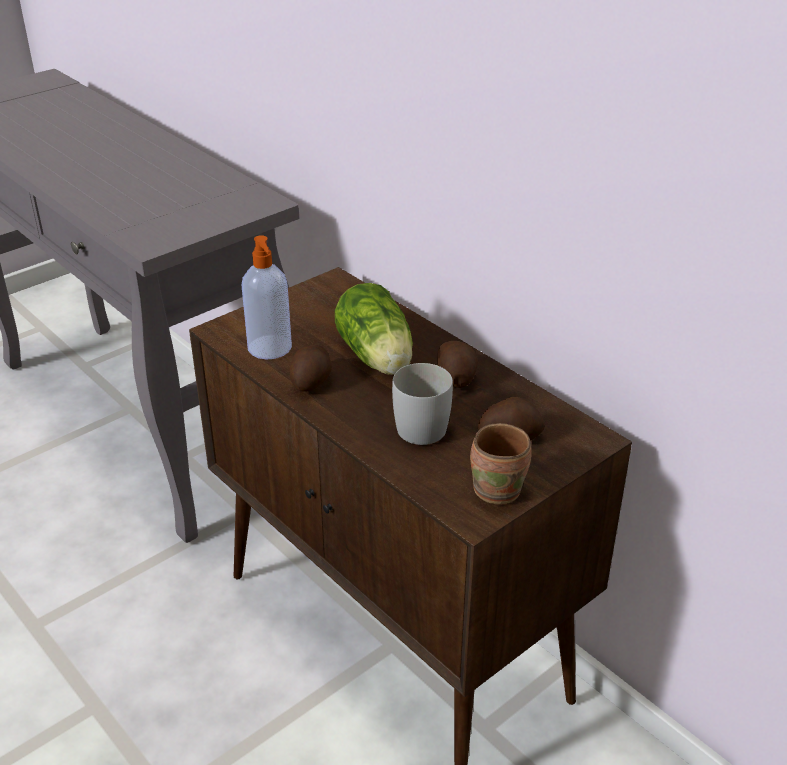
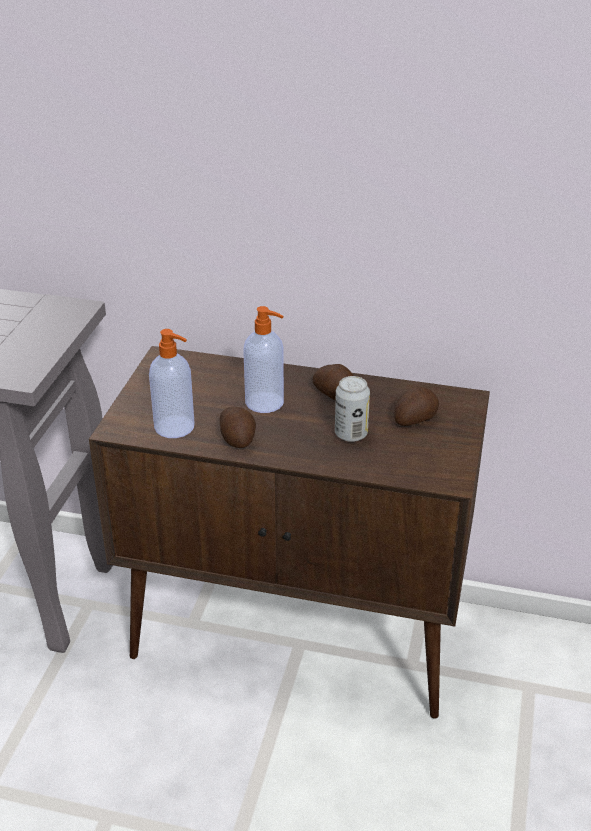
camera: 35 degrees left, 0 degrees up
(377, 358) = (266, 403): lettuce -> soap dispenser
(424, 423) = (351, 434): white mug -> can
(499, 488) = (447, 455): brown mug -> none

